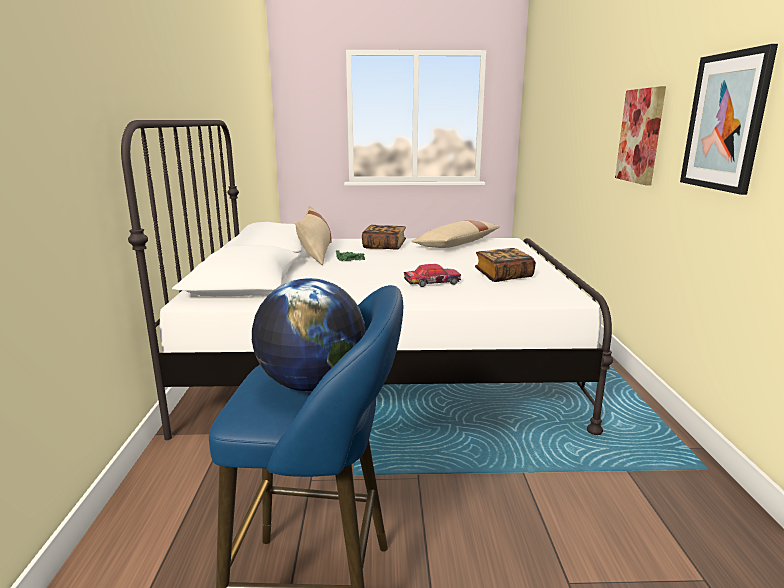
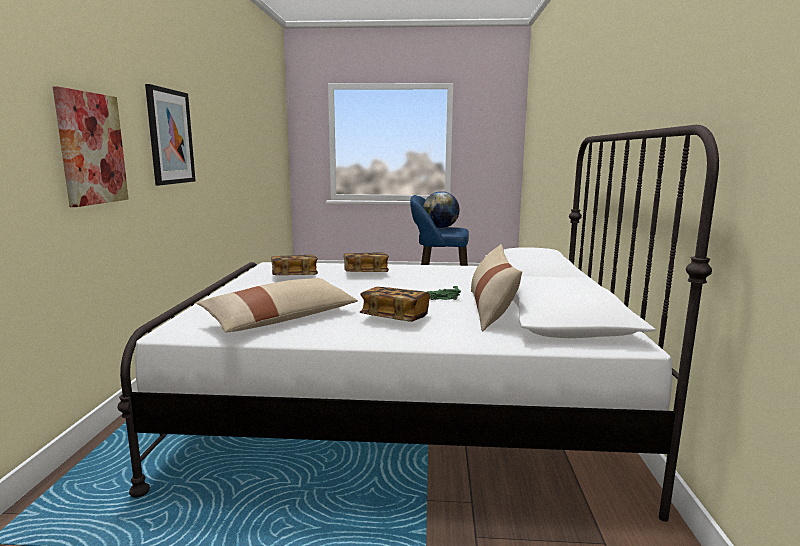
camera: 175 degrees left, 5 degrees down
(431, 282) = (365, 273): toy car -> book

